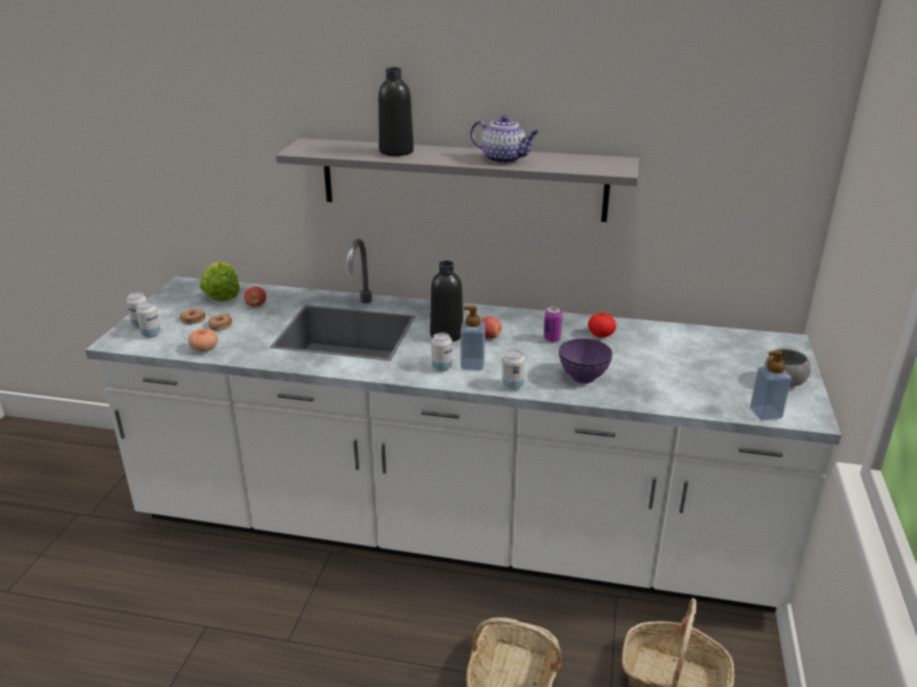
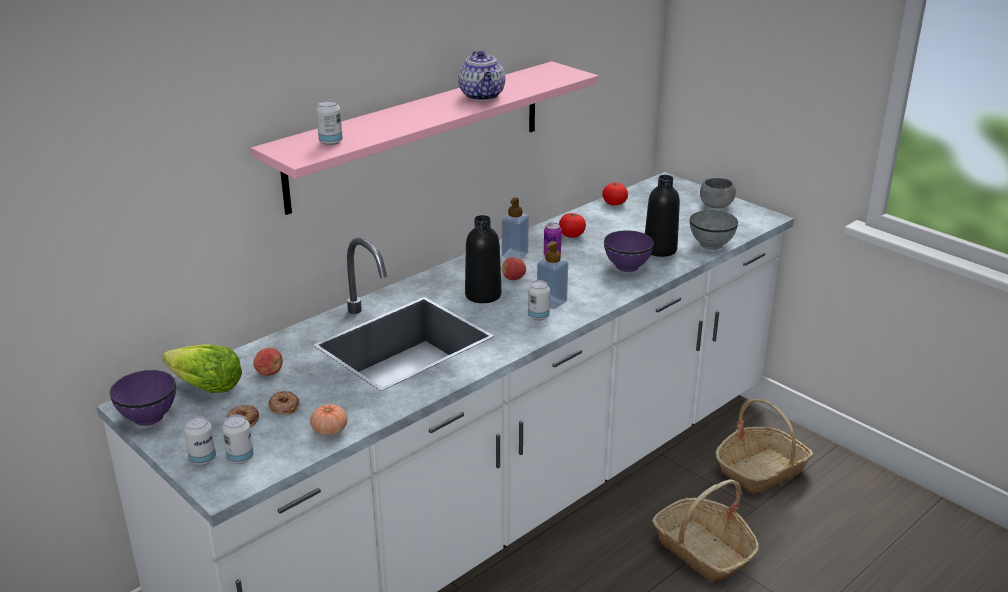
camera: 55 degrees left, 0 degrees up
(175, 293) = (148, 416): none -> purple bowl
(396, 151) = (385, 123): black bottle -> black bottle (660, 249)
(462, 179) = (418, 134): grey shelf -> pink shelf
(504, 159) = (482, 96): teapot -> teapot turned 105 degrees clockwise
(513, 385) = (606, 297): can -> can (331, 142)
(694, 333) = (614, 203): none -> tomato
(694, 405) = (711, 245): none -> grey bowl
(765, 413) = (746, 228): soap dispenser -> soap dispenser (515, 255)

